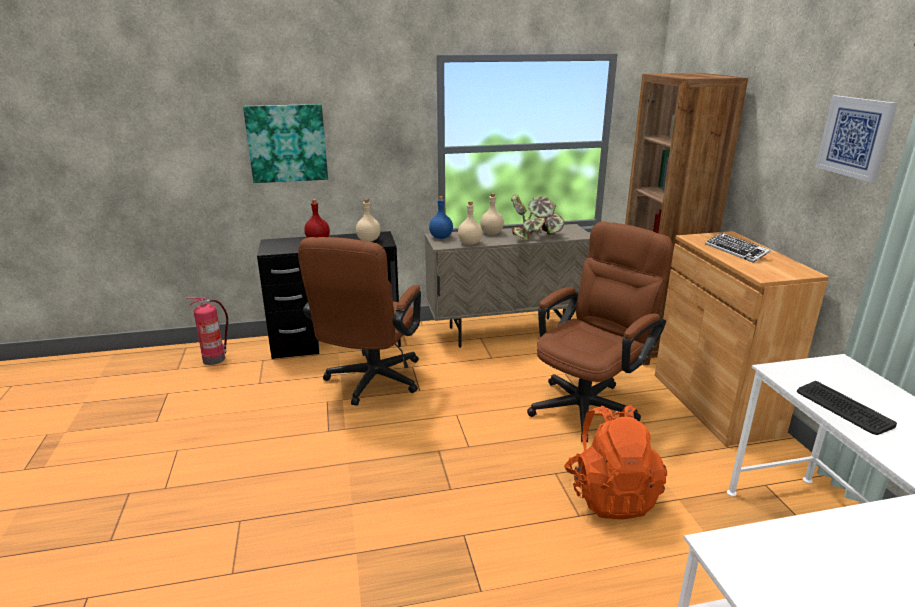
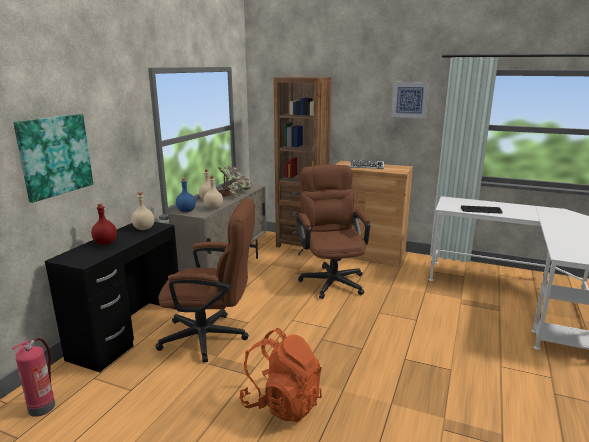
camera: 55 degrees left, 5 degrees down
(370, 383) = (212, 337): brown office chair -> brown office chair turned 45 degrees counterclockwise
(610, 495) = (408, 305): orange backpack -> orange backpack (282, 403)

